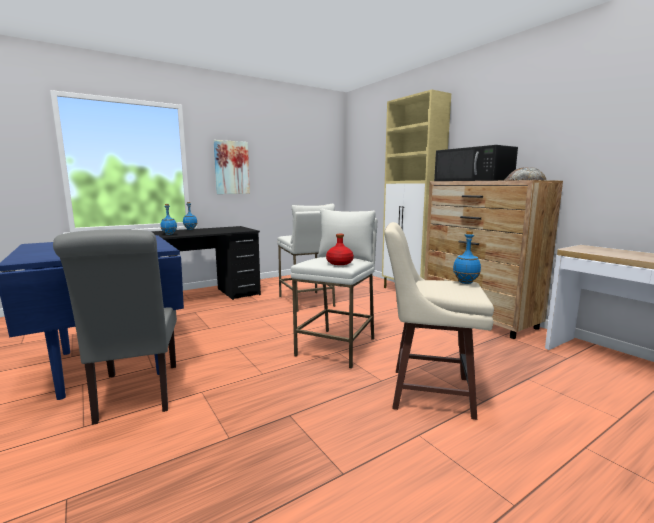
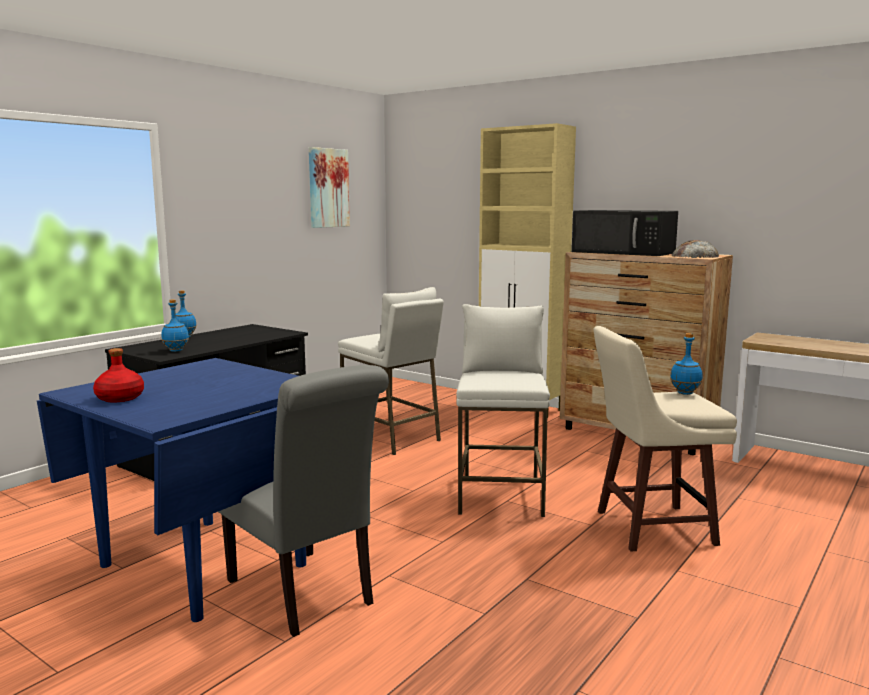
camera: 20 degrees left, 0 degrees up
(231, 167) = (230, 226): picture -> picture (328, 188)
(339, 263) = (520, 380): red bottle -> red bottle (120, 398)

